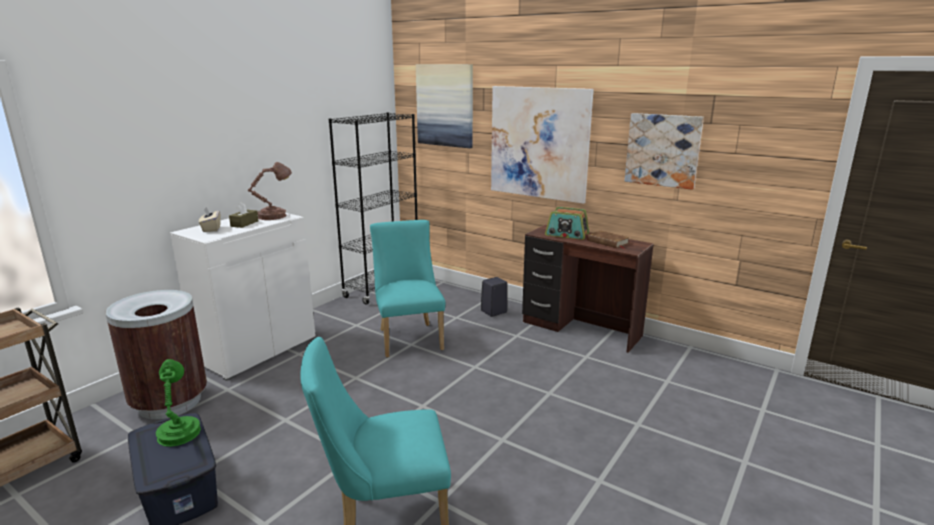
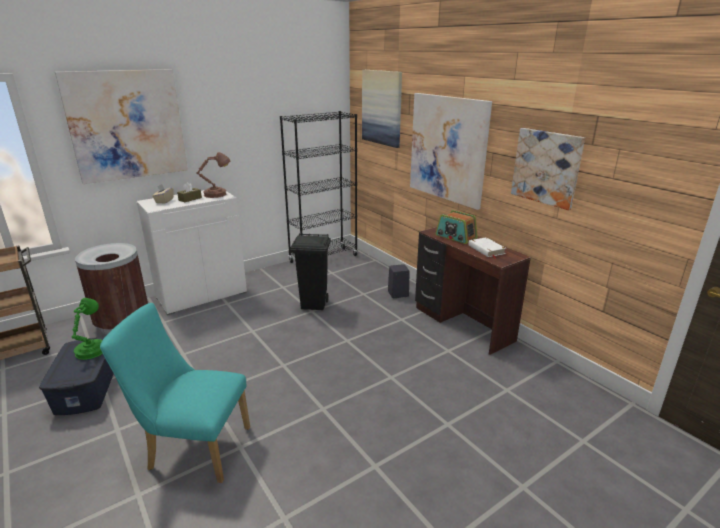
camera: 20 degrees right, 5 degrees up
(156, 132) = (127, 125): none -> picture
(409, 337) = (314, 304): turquoise chair -> black trash can
(608, 242) = (486, 249): brown book -> white book

